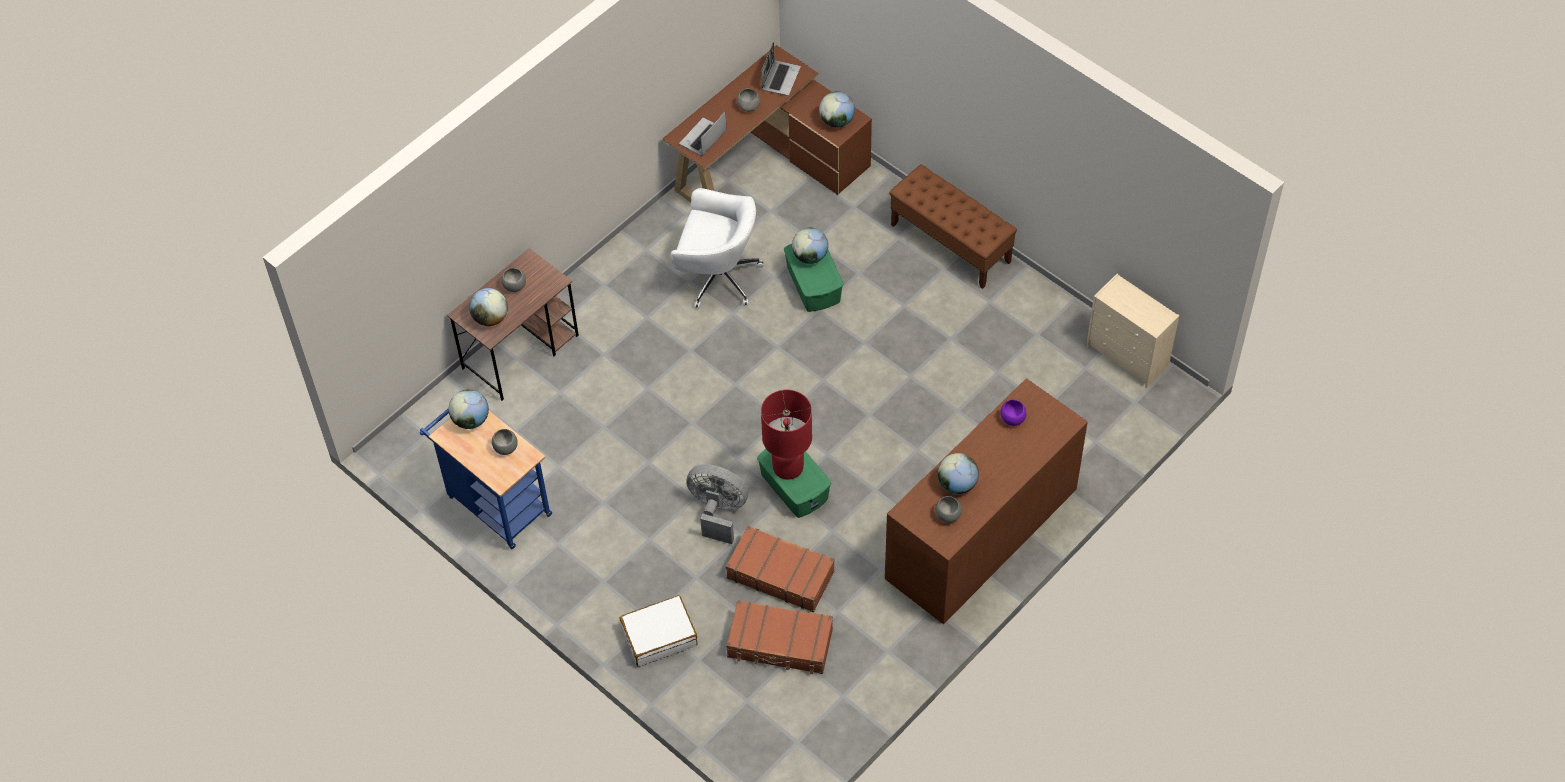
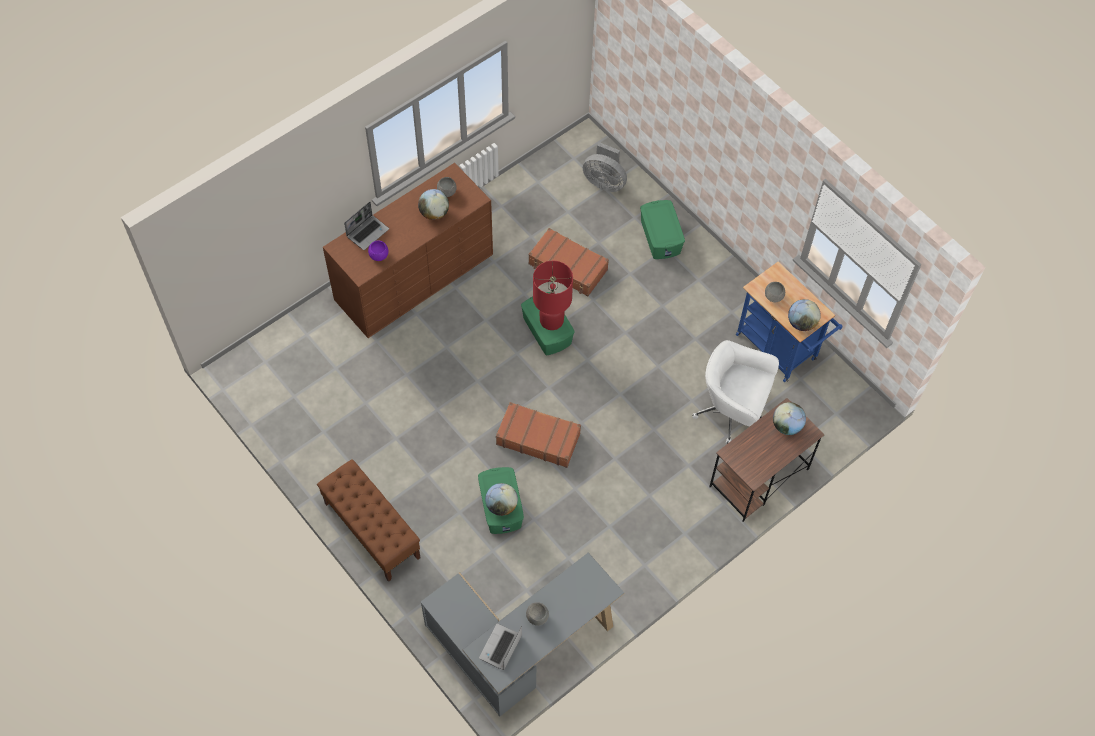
camera: 175 degrees left, 5 degrees up
(514, 286) = (766, 453): grey bowl -> none
(659, 636) = (660, 237): white suitcase -> green storage box
(703, 138) = (585, 586): laptop -> laptop (368, 232)
(717, 277) = (583, 526): white office chair -> white office chair (732, 412)
(718, 511) = (608, 320): grey fan -> grey fan (604, 182)
(768, 163) = (520, 645): brown desk -> grey desk
(780, 644) = (575, 220): brown suitcase -> brown suitcase (538, 438)
(836, 121) = (454, 603): globe -> none
(1128, 356) = (256, 401): beige dresser -> none

